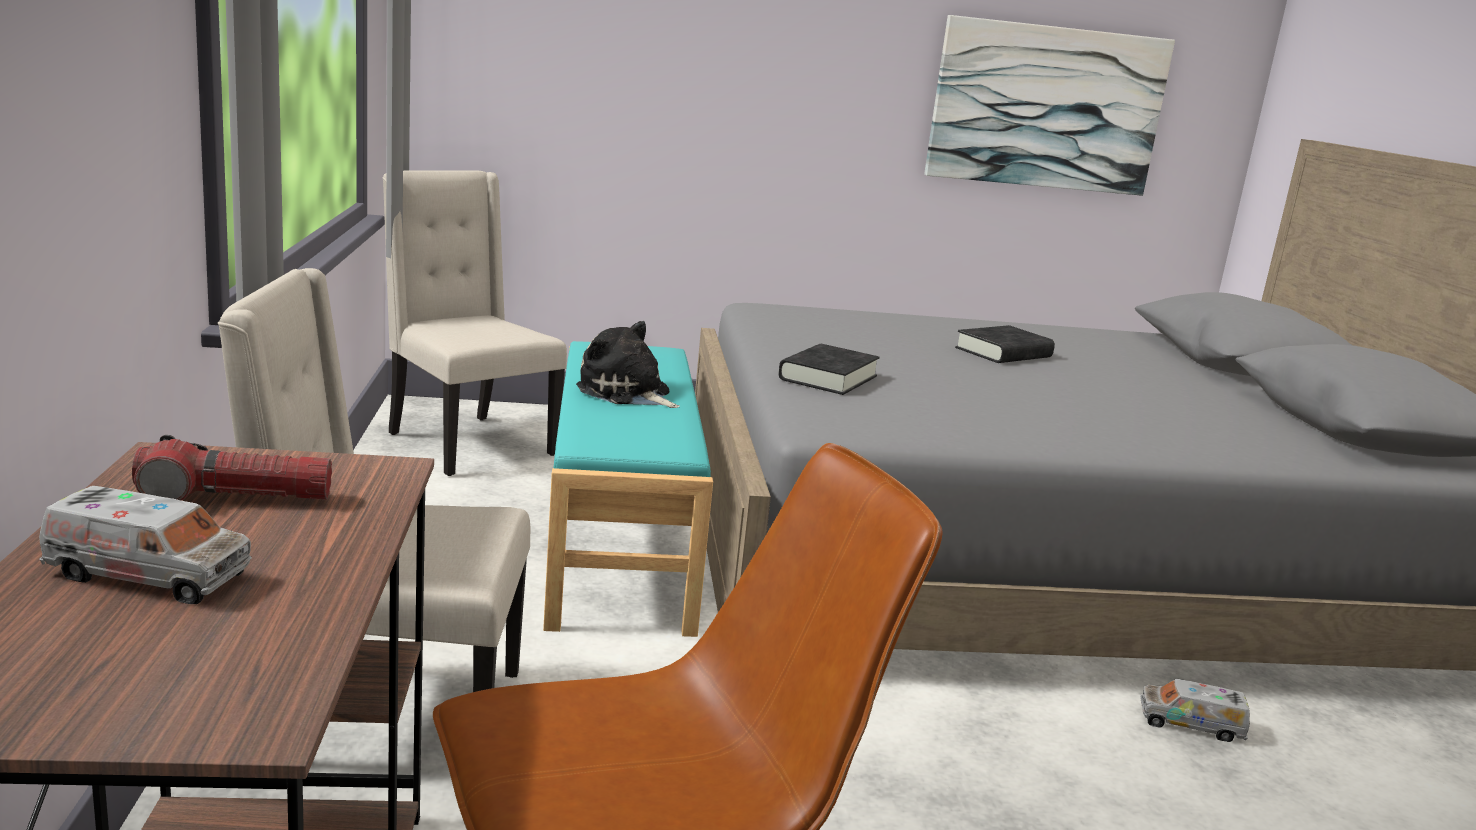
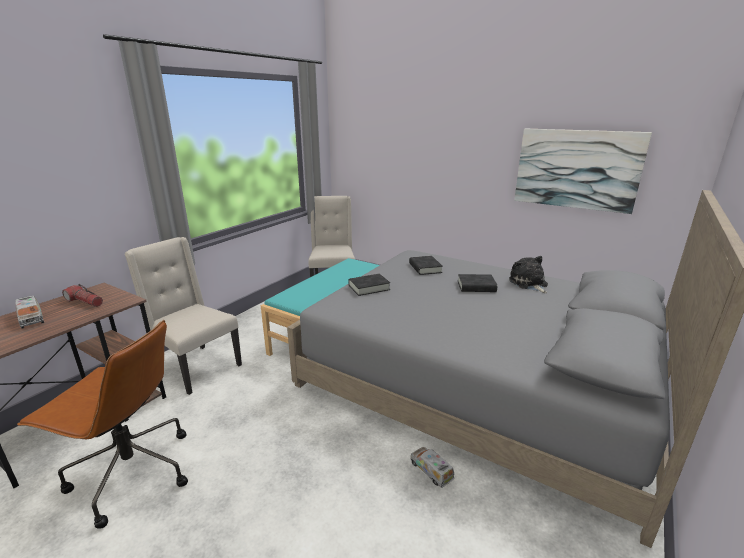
camera: 40 degrees right, 5 degrees up
(627, 393) = (326, 281): plush toy -> plush toy (528, 284)
(850, 332) = (425, 268): none -> black book

